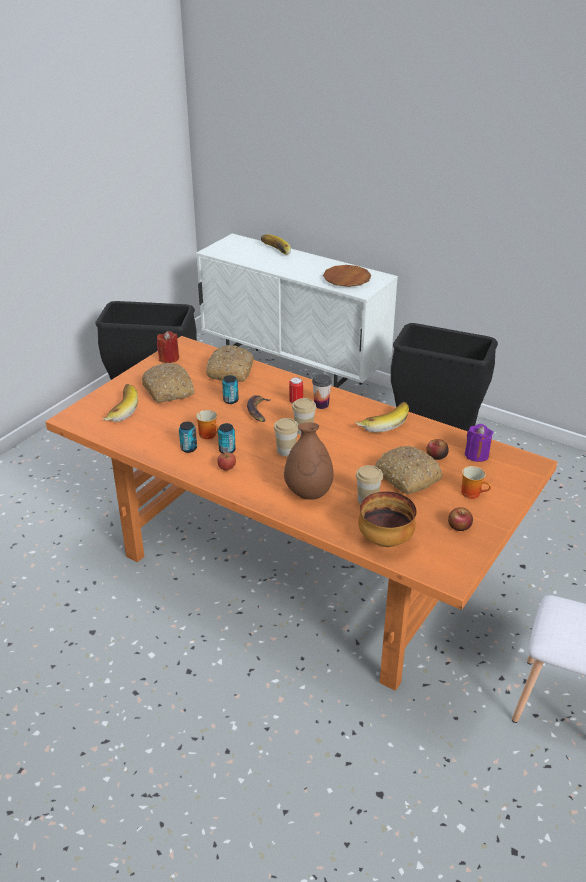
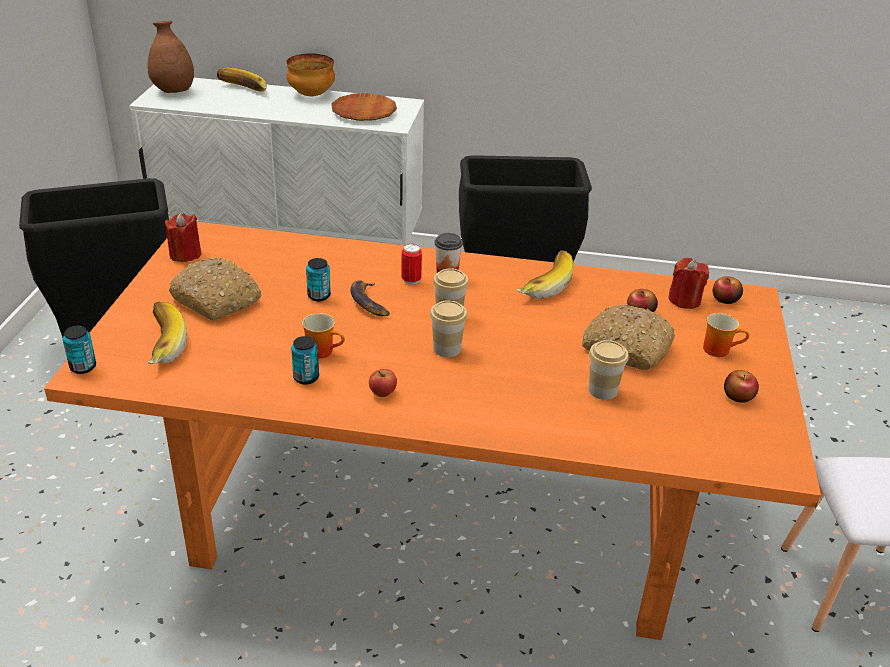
camera: 25 degrees left, 0 degrees up
(227, 450) = (364, 367): can -> can (83, 367)
(230, 371) = (288, 255): bread -> none
(308, 493) = (520, 400): brown vase -> brown vase (174, 91)
(384, 540) = (666, 440): bowl -> bowl (311, 95)
(476, 455) = (684, 300): purple candle -> red candle
(508, 461) = (725, 300): none -> apple

